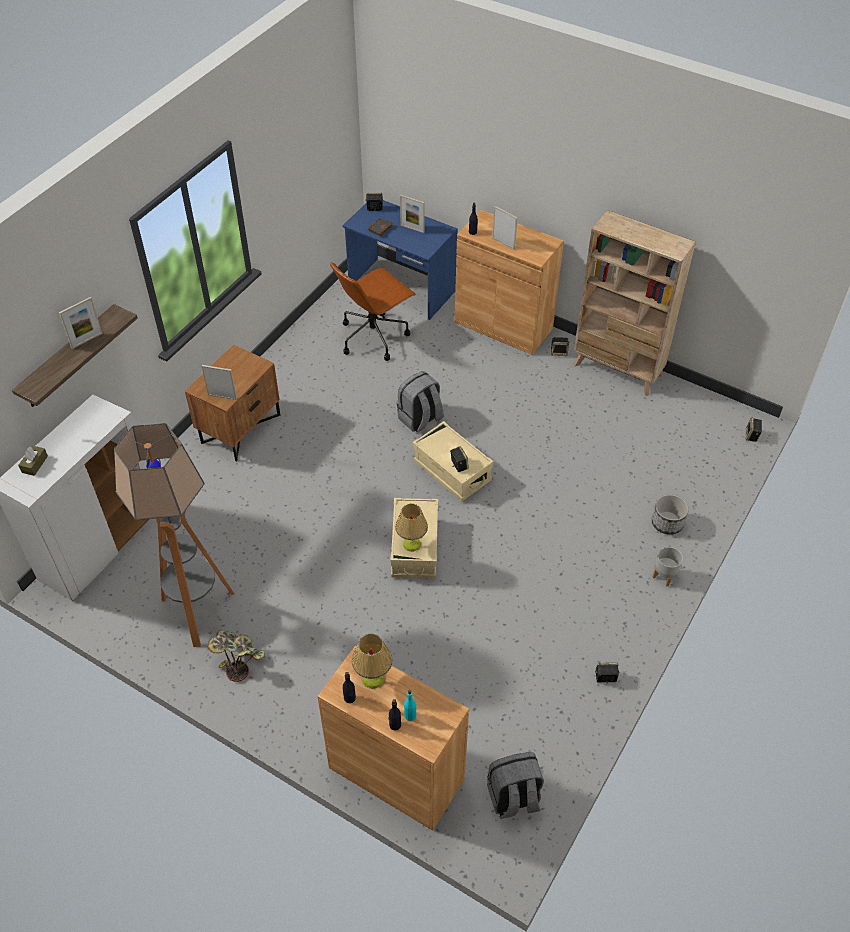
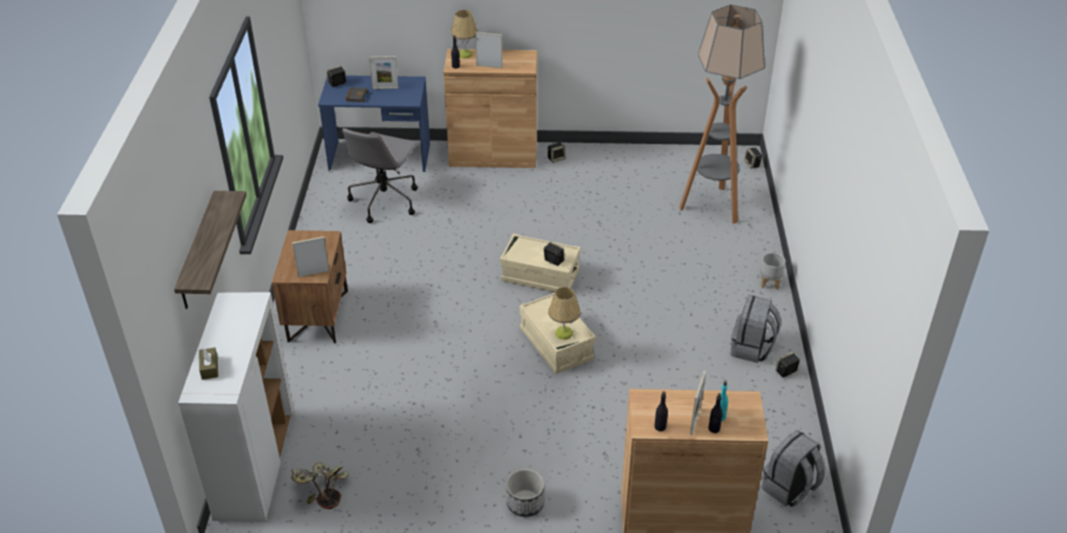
camera: 30 degrees left, 10 degrees down
(87, 340) = (214, 226): picture frame -> picture frame (695, 421)
(197, 611) = (399, 476): floor lamp -> floor lamp (712, 206)
(237, 659) = (469, 497): potted plant -> potted plant (320, 490)
(373, 678) = (666, 405): table lamp -> table lamp (465, 54)
(374, 336) = (385, 200): brown office chair -> grey office chair
(420, 419) = (479, 248): grey backpack -> grey backpack (752, 348)
(617, 370) = (614, 155): beige bookcase -> none
(667, 523) = (741, 246): planter -> planter (525, 504)

